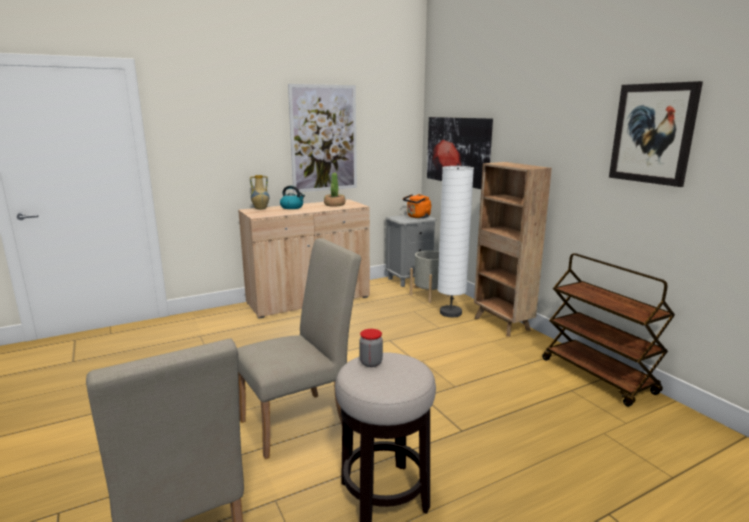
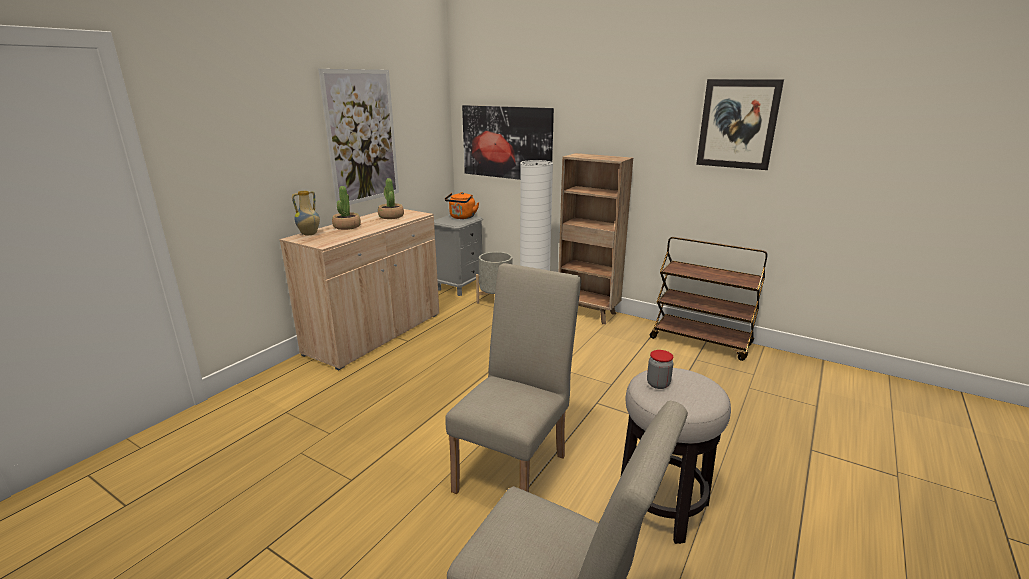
camera: 30 degrees left, 5 degrees up
(292, 207) = (347, 226): kettle -> potted plant

